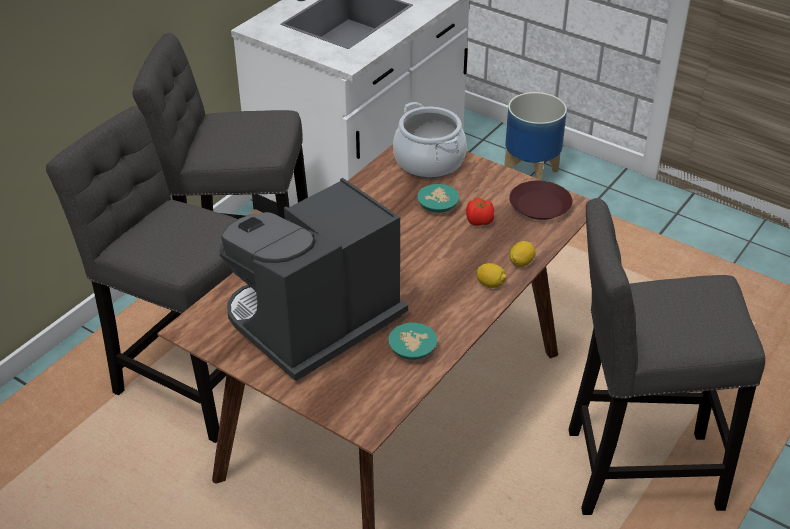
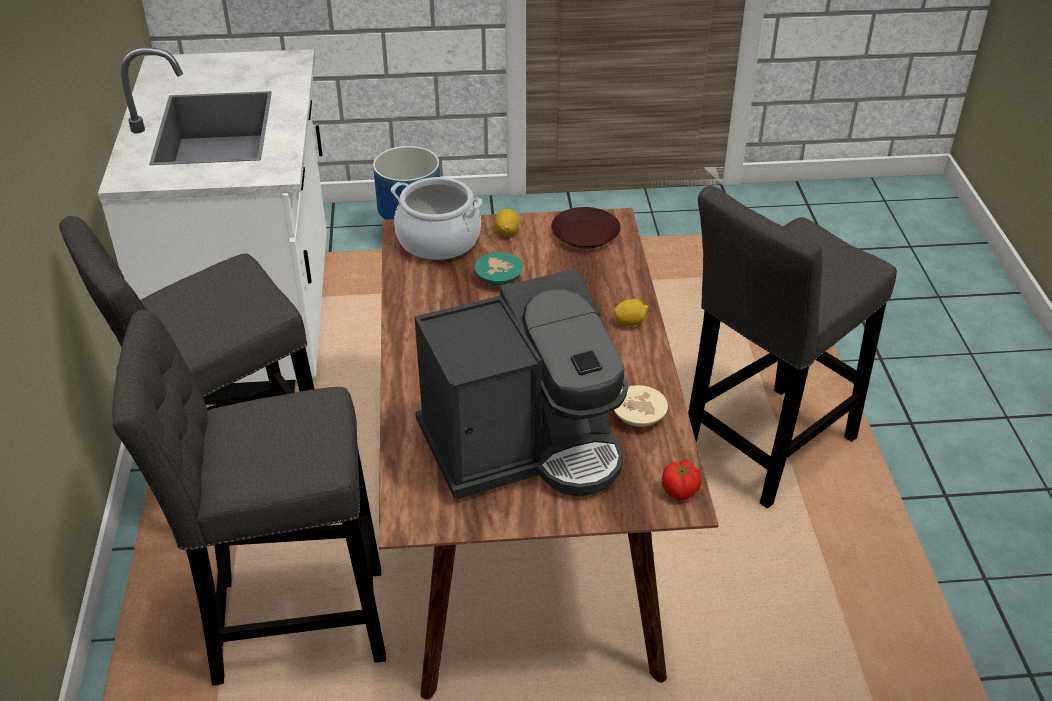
camera: 40 degrees left, 0 degrees up
(314, 324) = (524, 446): coffee machine -> coffee machine turned 120 degrees counterclockwise
(412, 351) = (640, 417): turquoise bowl -> beige bowl
(480, 221) = (552, 273): tomato -> tomato (680, 491)
(521, 262) = (631, 290): lemon -> lemon (507, 232)

